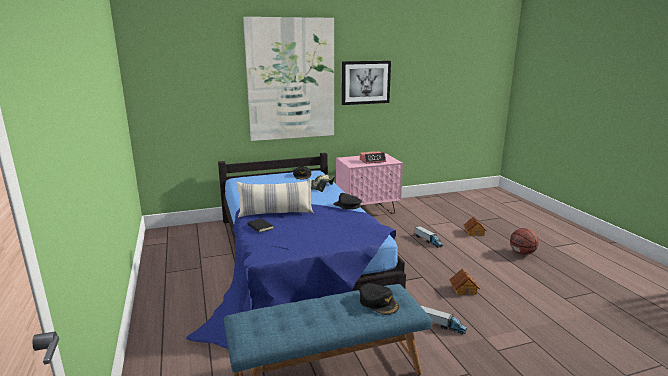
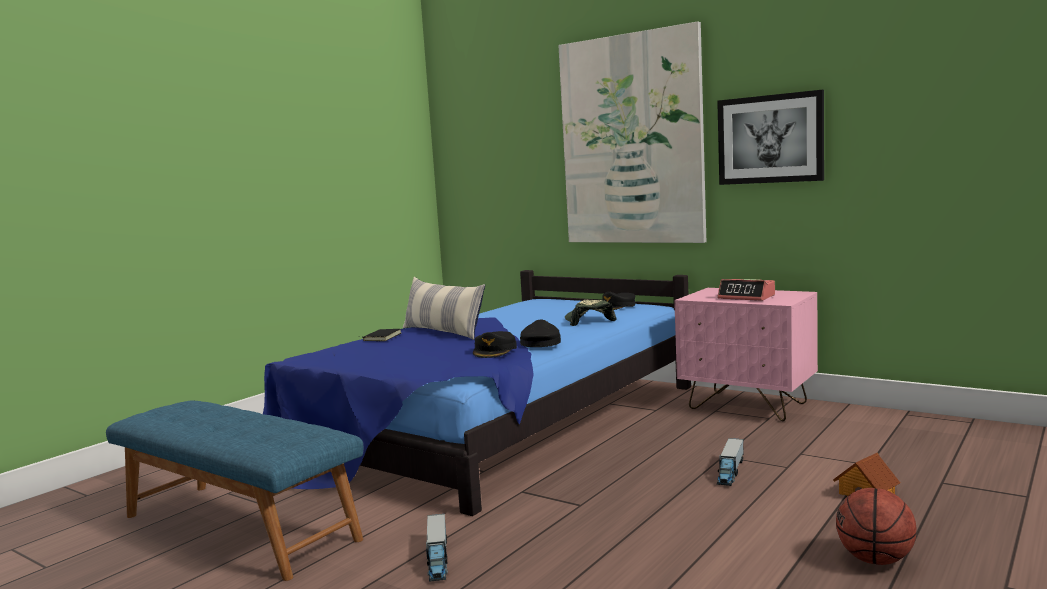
camera: 55 degrees right, 10 degrees down
(378, 302) = (273, 435): black cap -> black cap (495, 351)
(463, 289) = (589, 545): toy house -> none

